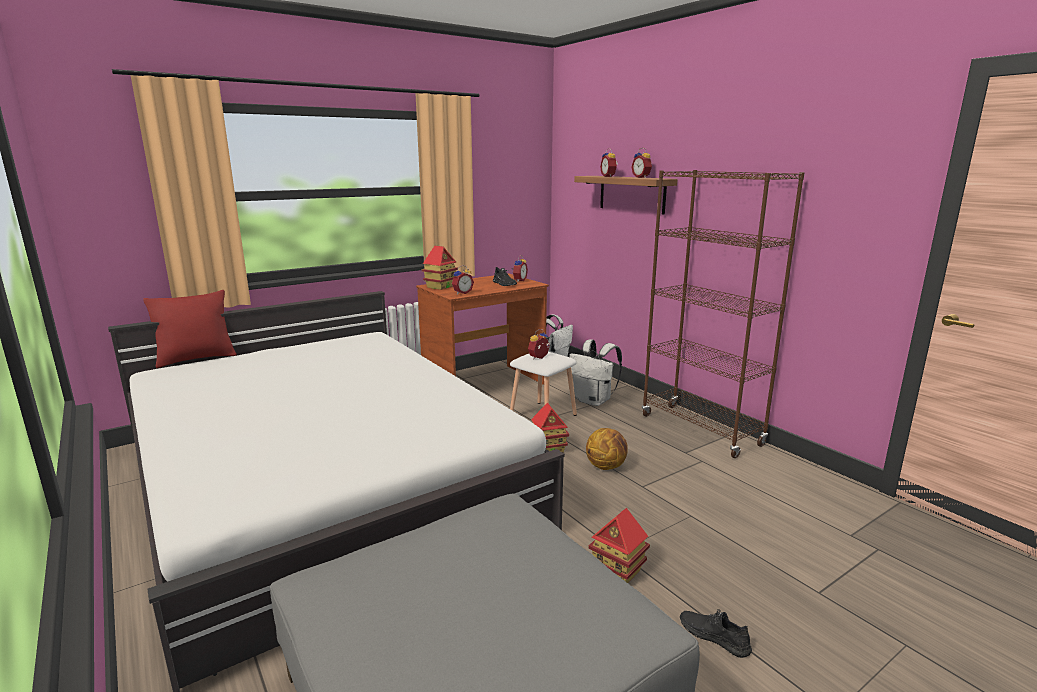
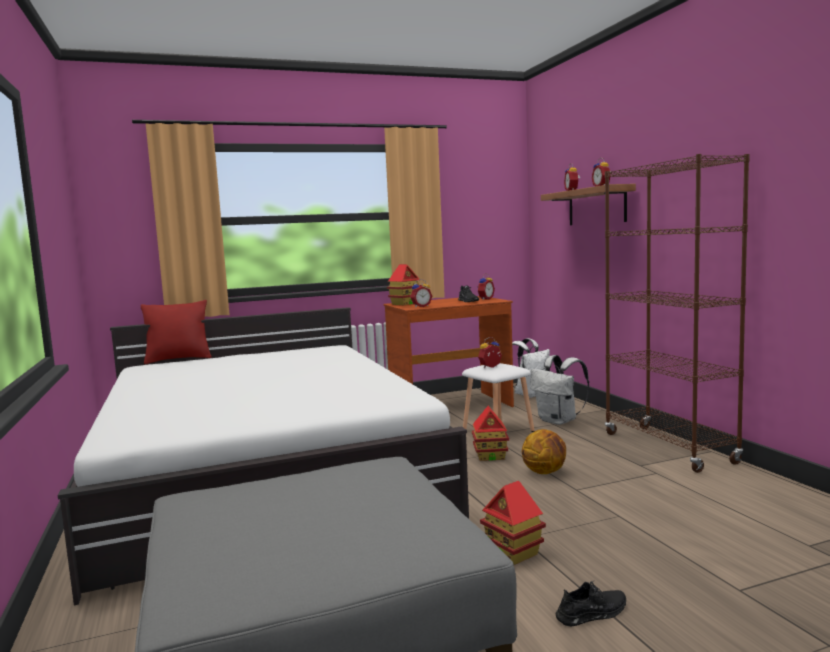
camera: 15 degrees right, 10 degrees down
(714, 637) = (592, 613): black shoe -> black shoe turned 105 degrees clockwise

